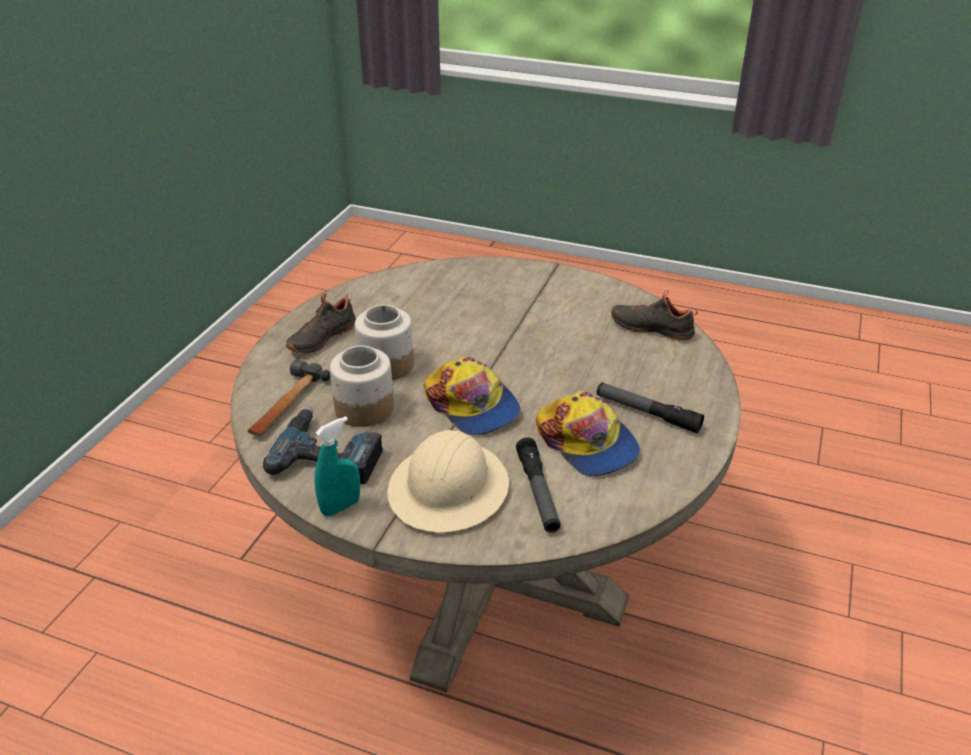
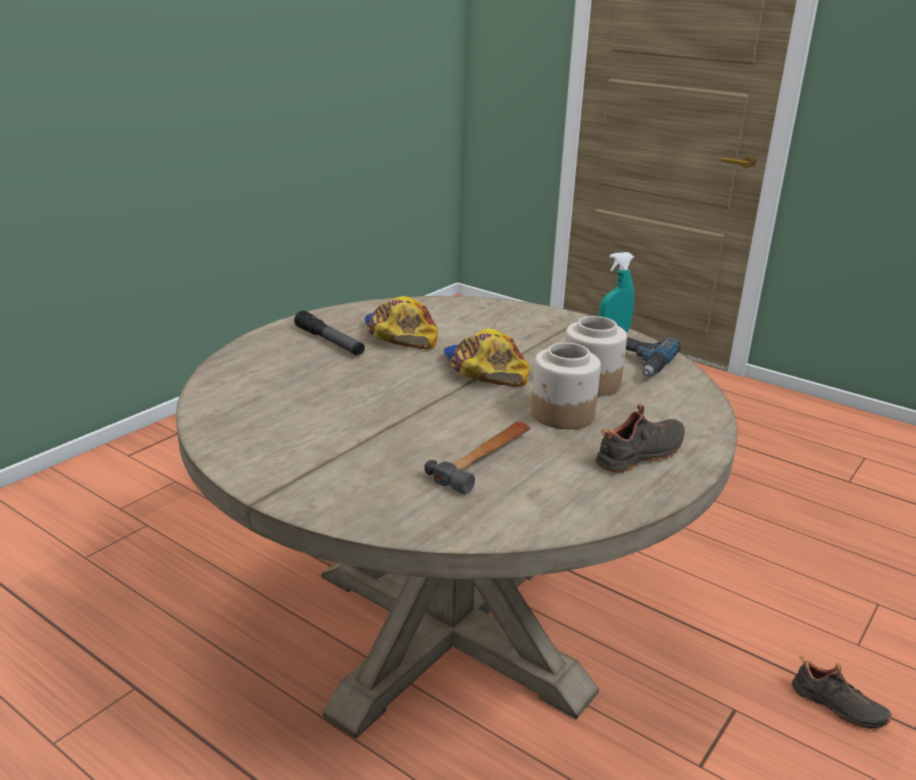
camera: 165 degrees left, 10 degrees down
(286, 405) = (671, 398): hammer -> hammer (485, 459)
(449, 489) = (527, 329): beige hard hat -> none
(538, 492) = (460, 319): flashlight -> none
(652, 328) = (234, 399): black shoe -> black shoe (837, 707)

